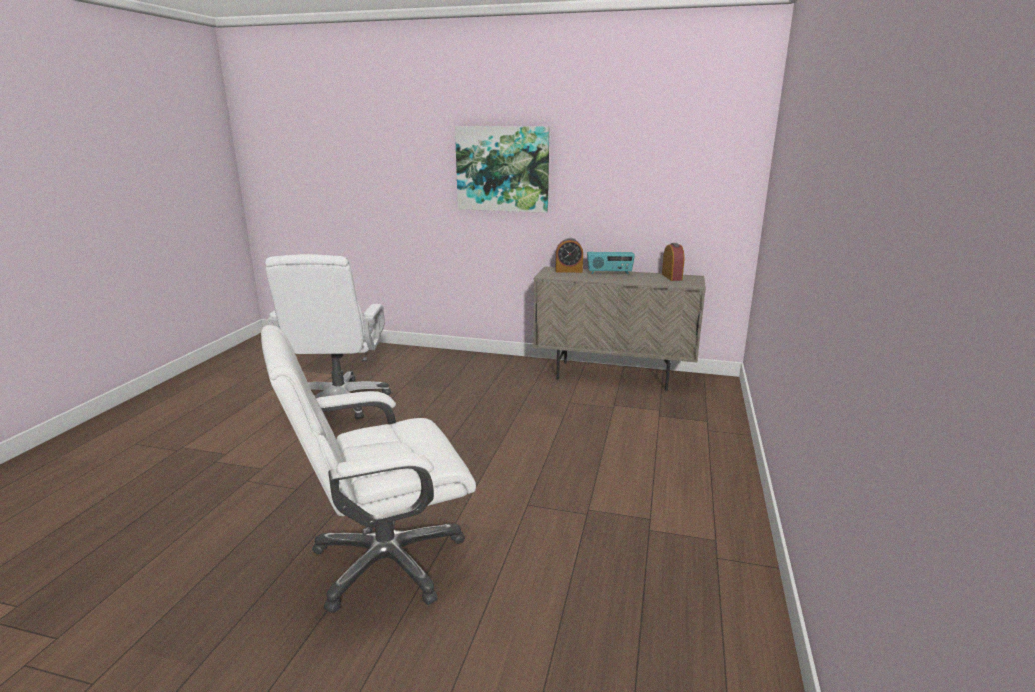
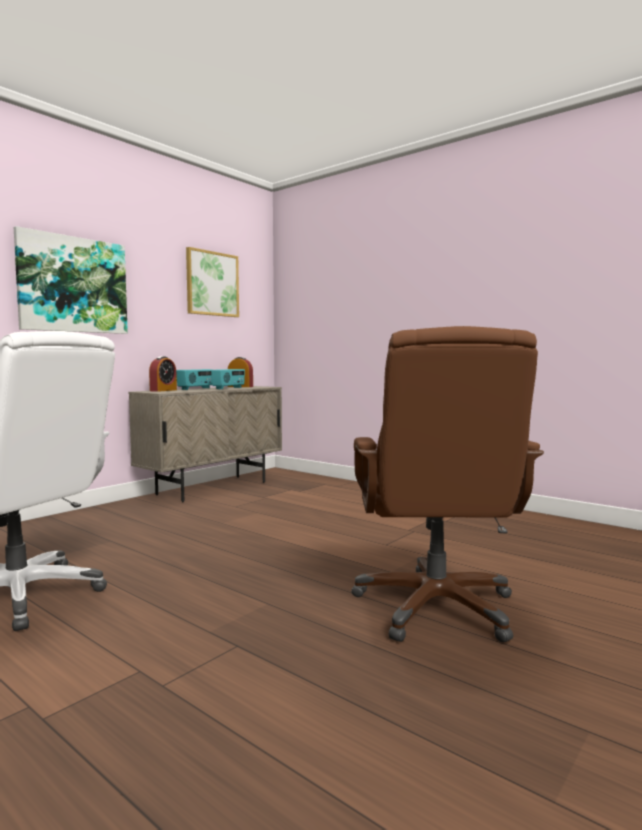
camera: 65 degrees left, 15 degrees down
(385, 561) = (436, 607): white office chair -> brown office chair
(639, 279) = (229, 388): none -> radio
(661, 153) = (212, 284): none -> picture

